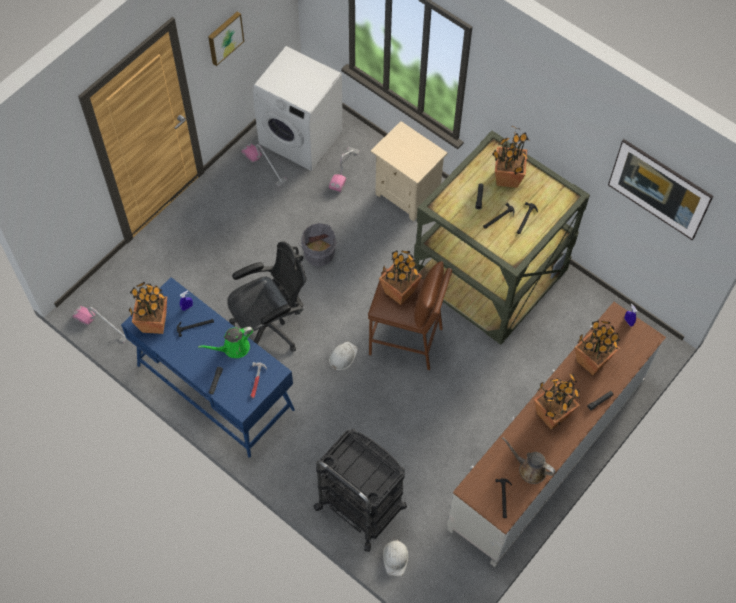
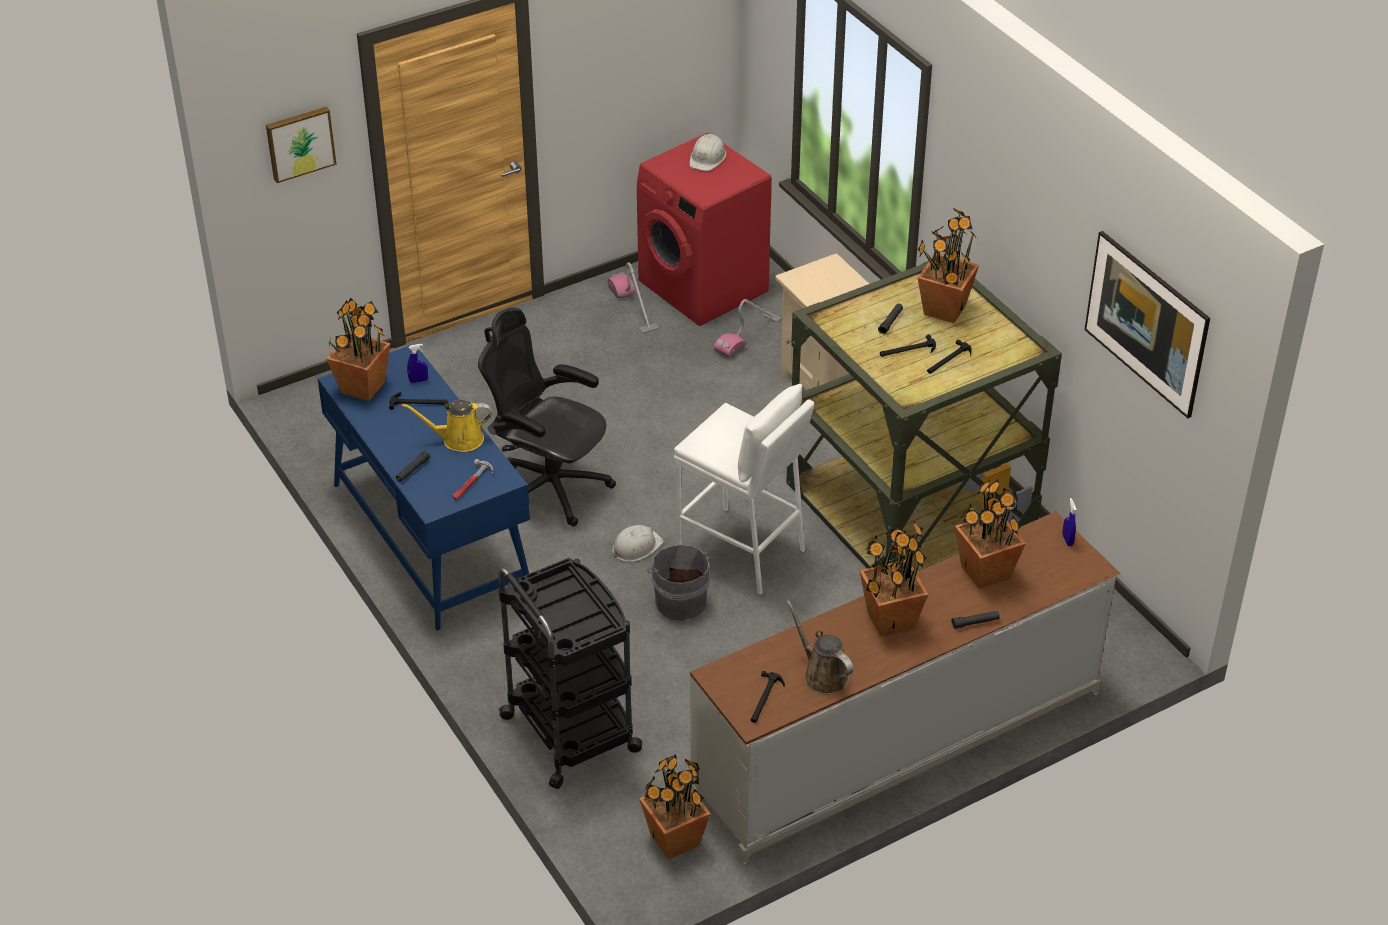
camera: 20 degrees right, 20 degrees down
(102, 326) = (309, 429): vacuum cleaner -> none
(224, 37) = (607, 66): picture -> picture (300, 143)
(233, 348) = (458, 439): green watering can -> yellow watering can
(271, 326) = (549, 486): office chair -> office chair turned 135 degrees counterclockwise
(300, 137) = (701, 286): white washing machine -> red washing machine
(318, 252) = (662, 419): grey bucket -> grey bucket (680, 600)
(395, 557) = (593, 809): white hard hat -> white hard hat (707, 157)
(399, 291) = (733, 432): potted plant -> potted plant (675, 839)
(406, 341) = (741, 552): brown stool -> white stool

